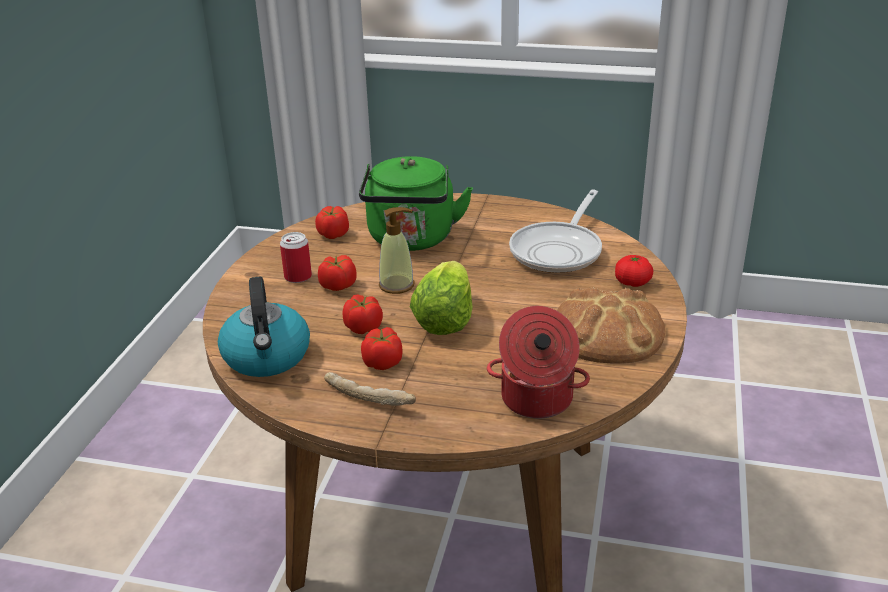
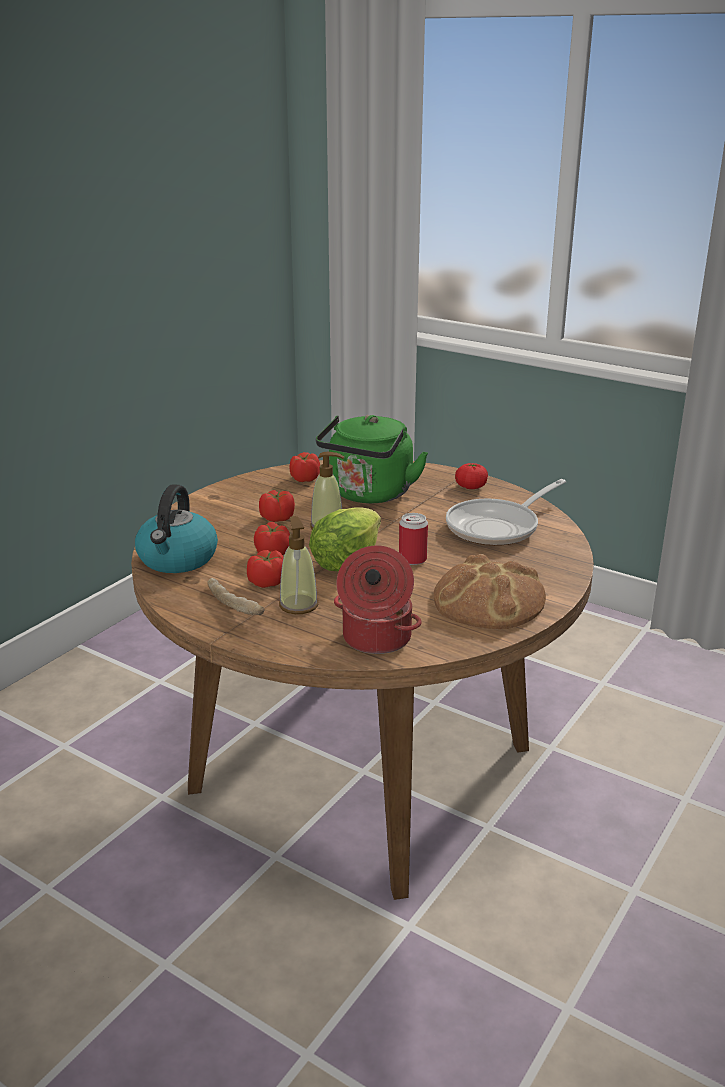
camera: 20 degrees right, 5 degrees down
(298, 277) = (249, 505): can -> can (412, 559)
(433, 381) = (298, 605): none -> soap dispenser
(632, 282) = (546, 566): tomato -> tomato (471, 487)

